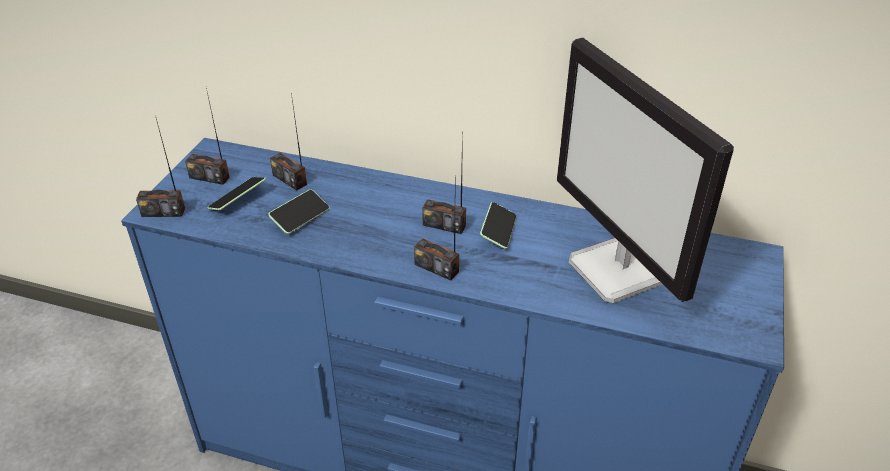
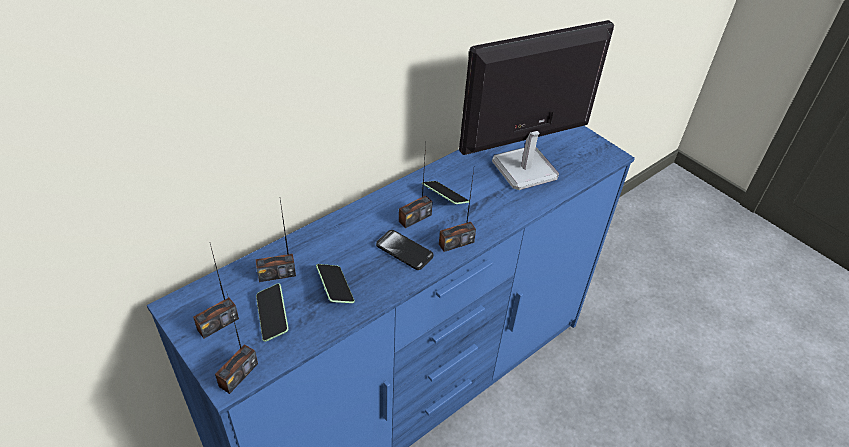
camera: 60 degrees left, 5 degrees up
(389, 238) = (404, 251): none -> phone
(619, 271) = (523, 169): monitor -> monitor turned 150 degrees clockwise

